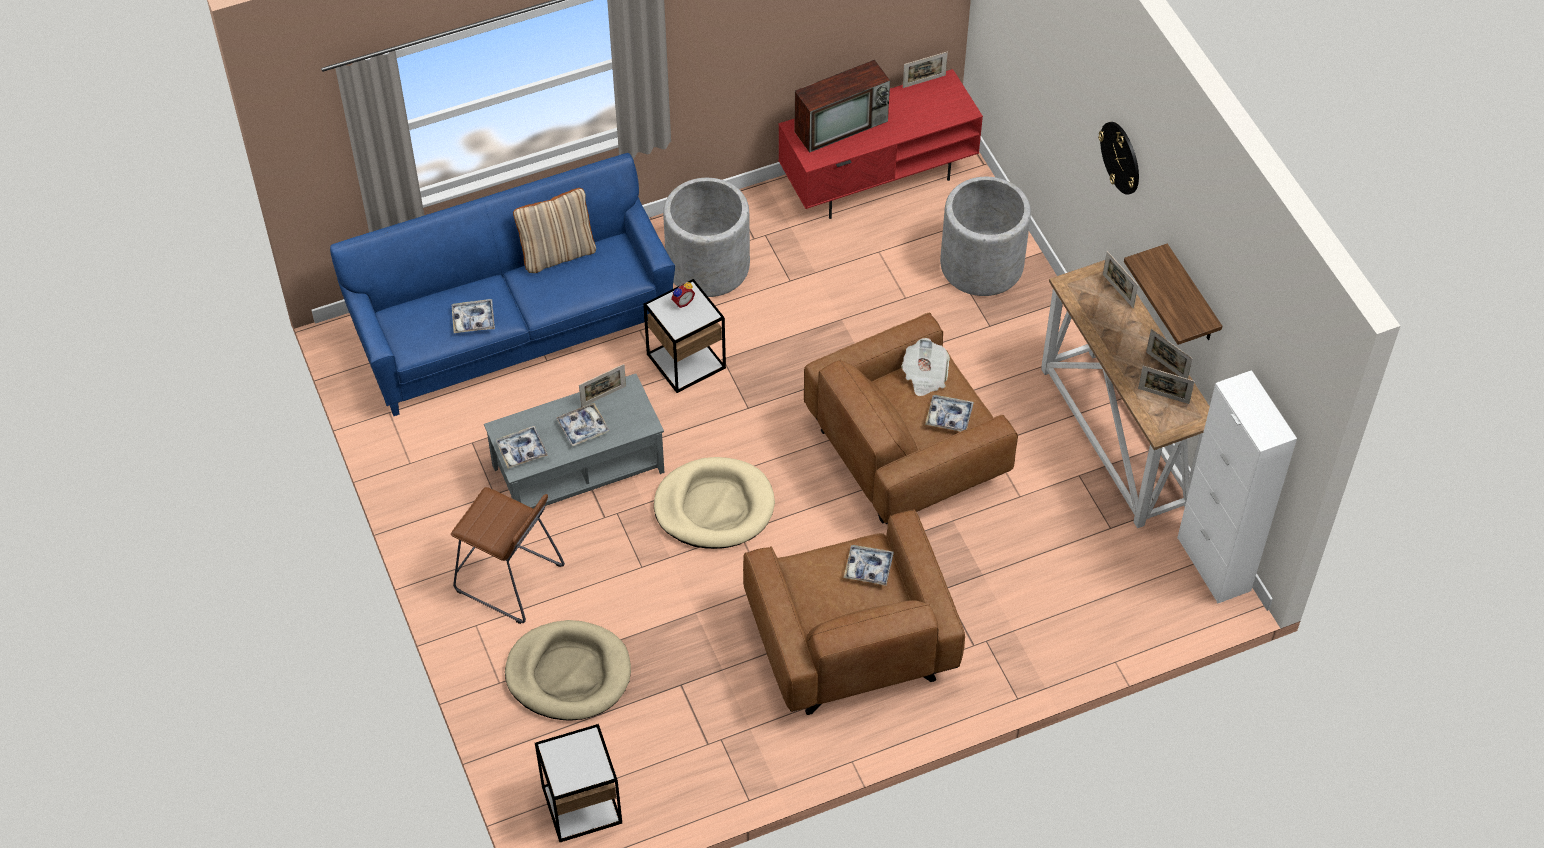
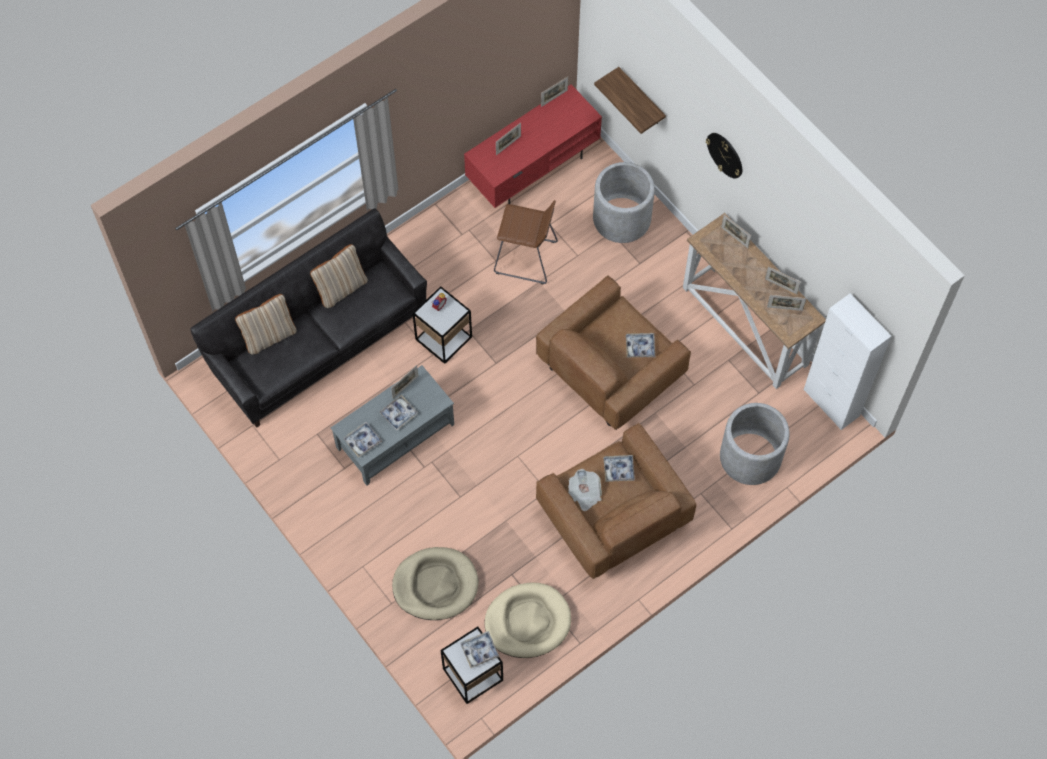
camera: 15 degrees left, 10 degrees up
(440, 291) = (269, 336): none -> beige pillow
(473, 320) = (300, 353): tray -> tray (479, 651)
(509, 579) = (374, 527): brown stool -> brown stool (526, 258)
(514, 332) = (319, 344): blue sofa -> black sofa
(707, 266) = (436, 263): grey planter -> grey planter (750, 457)
(714, 506) = (495, 441): beige dog bed -> beige dog bed (527, 622)
(842, 125) = (508, 145): television -> picture frame
(924, 376) = (615, 320): newspaper -> newspaper (584, 493)
(1191, 296) = (794, 243): shelf -> shelf (641, 98)

